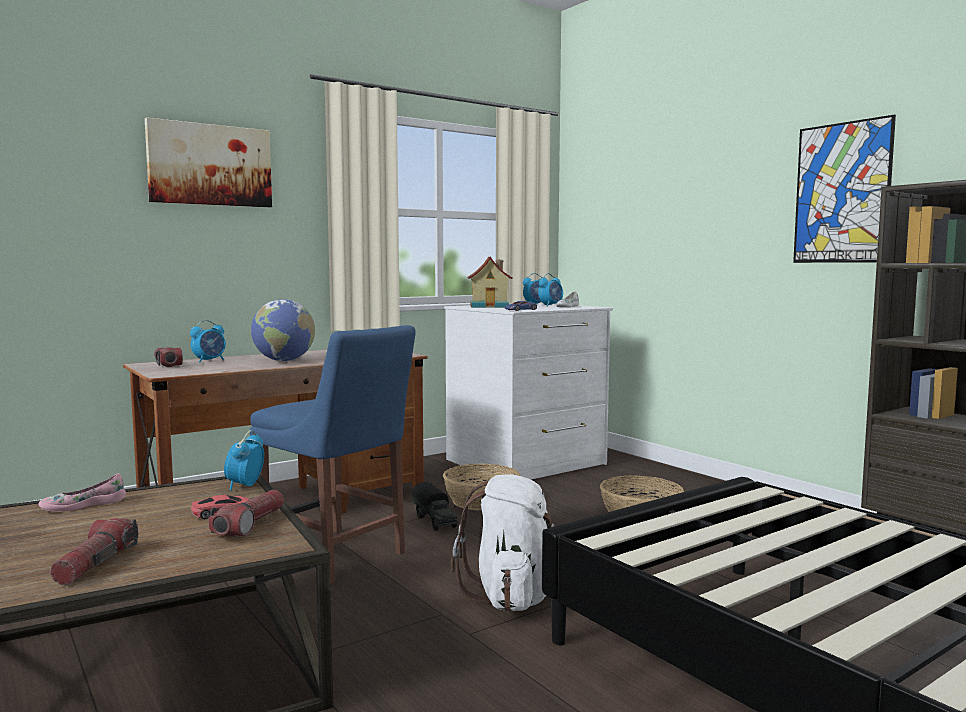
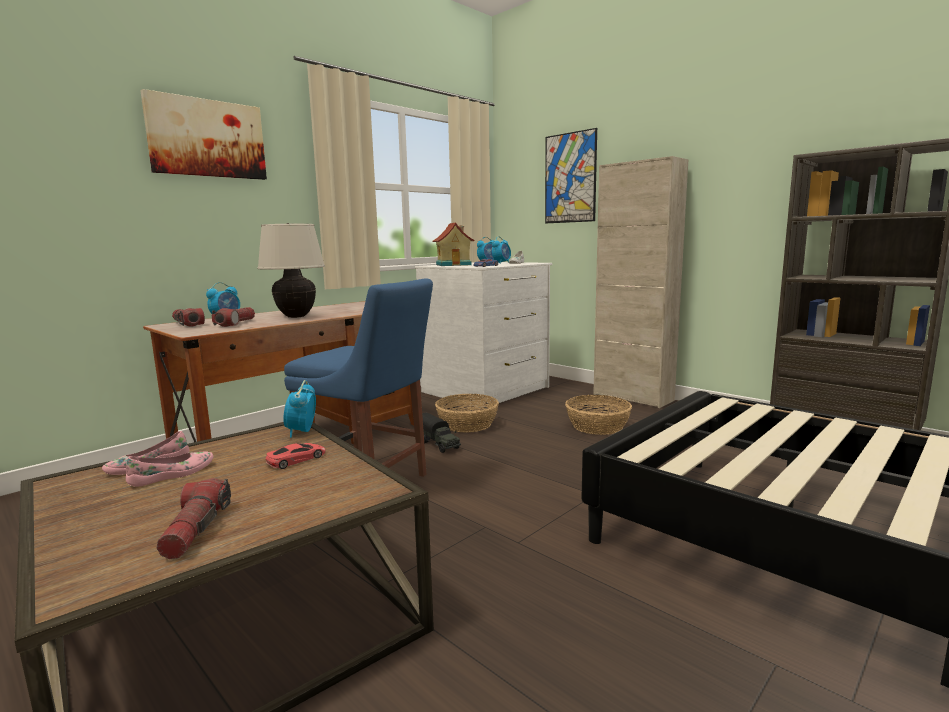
camera: 10 degrees left, 5 degrees up
(101, 515) = (173, 474): none -> pink shoe
(250, 525) = (332, 471): flashlight -> flashlight (236, 323)
(284, 361) = (296, 316): globe -> beige table lamp
(512, 596) = (536, 504): white backpack -> none
(708, 484) = (632, 397): none -> beige cabinet
(842, 193) = (743, 164): picture -> picture (570, 178)

